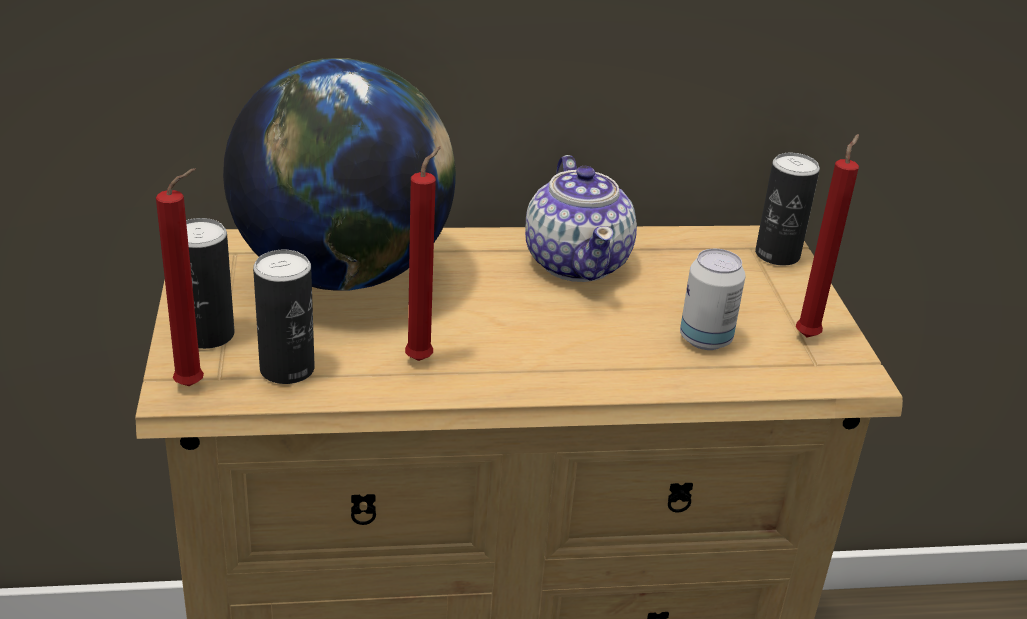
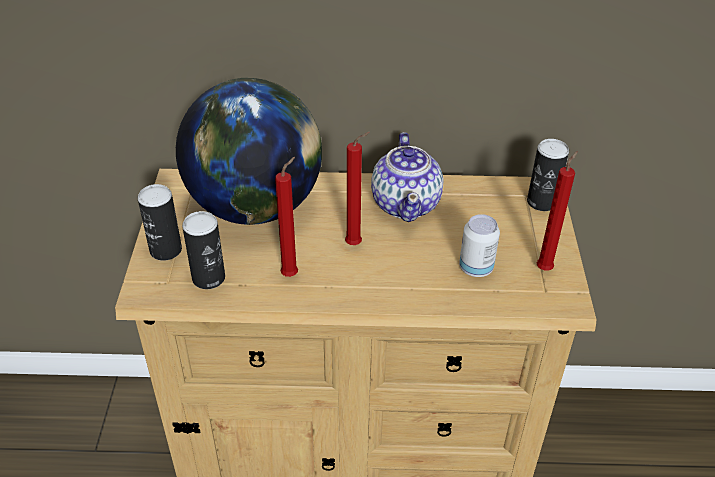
camera: 10 degrees right, 10 degrees up
(194, 385) = (152, 287): red candle -> red candle (356, 244)

